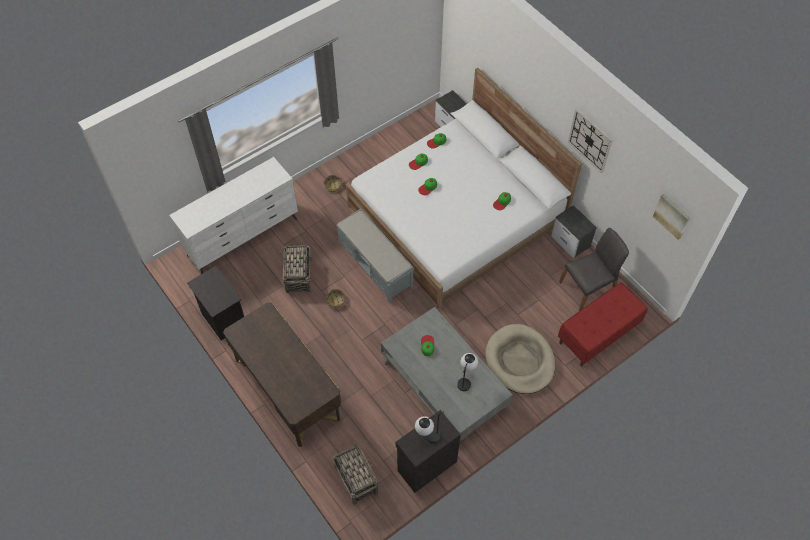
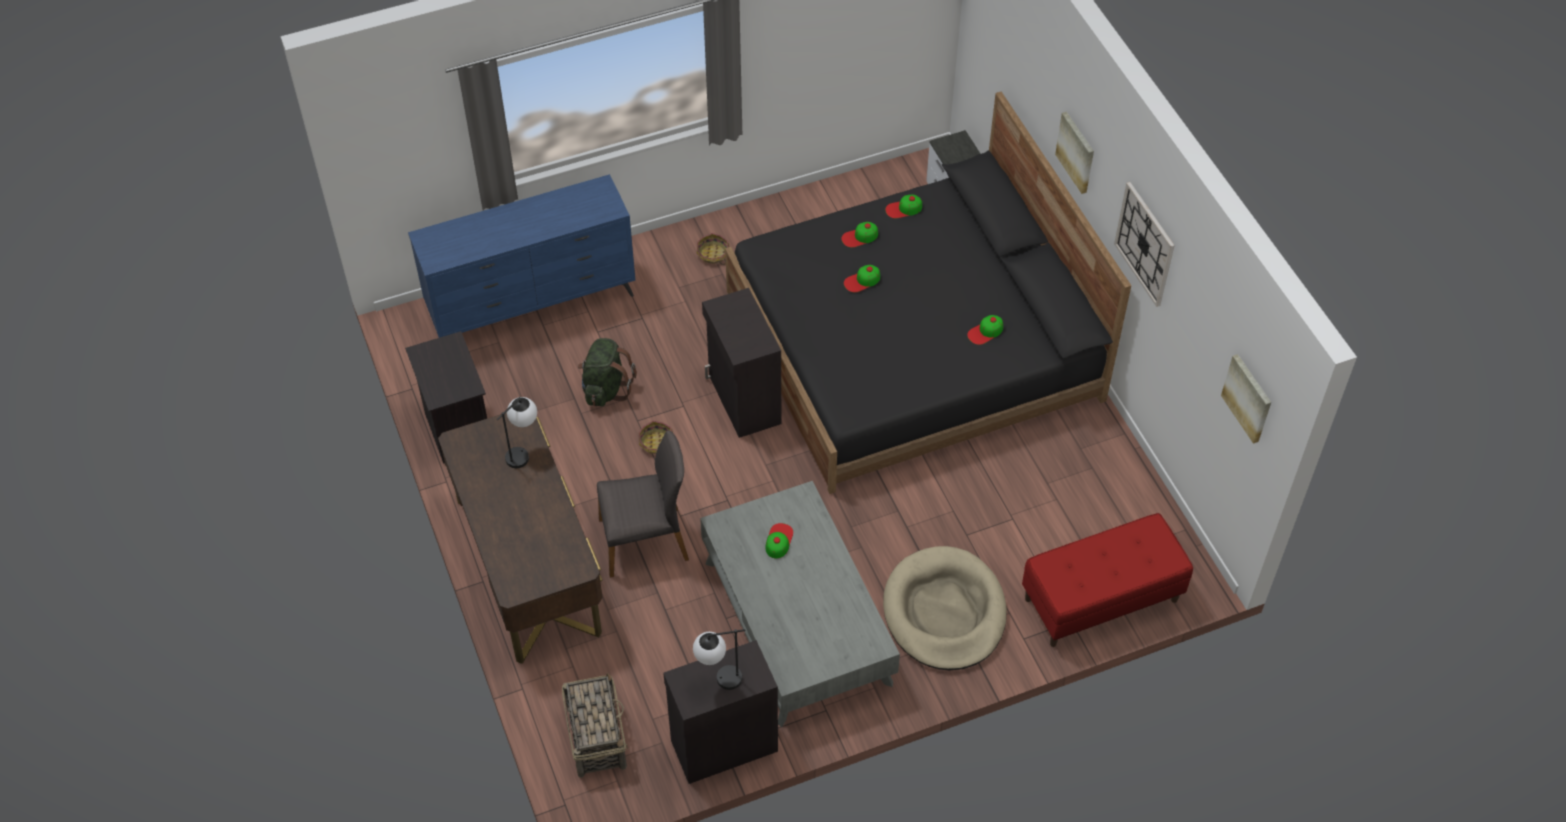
camera: 15 degrees right, 5 degrees down
(243, 237) = (533, 306): white dresser -> blue dresser
(298, 276) = (606, 388): basket -> green backpack
(376, 266) = (743, 400): grey bench -> black cabinet
(456, 214) = (913, 345): white bed -> black bed
(465, 380) = (826, 611): table lamp -> table lamp (523, 452)
(535, 95) = (1076, 152): none -> picture
(570, 242) = (1104, 434): nightstand -> none
(588, 288) = (1109, 518): grey chair -> grey chair (645, 540)

